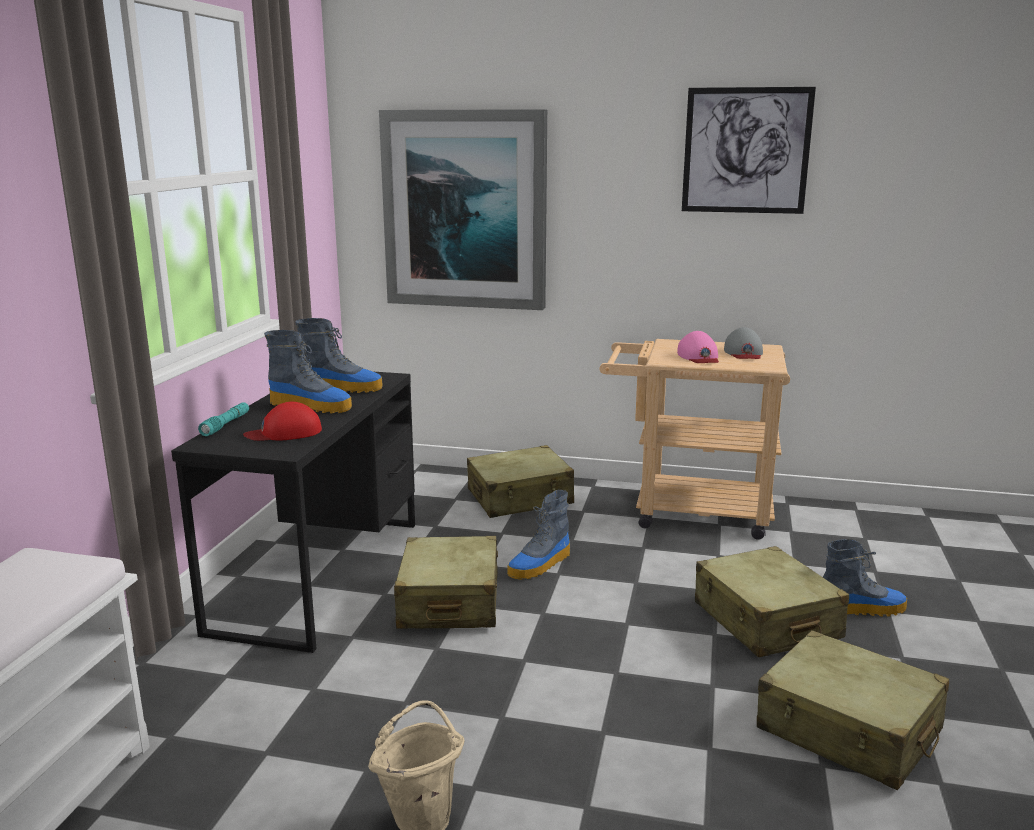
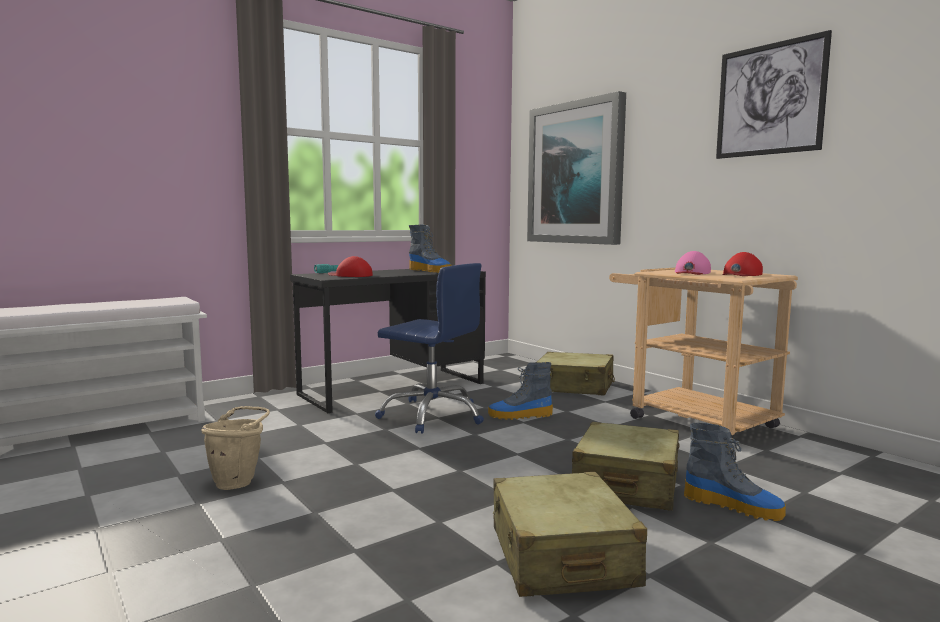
camera: 40 degrees right, 10 degrees down
(312, 406) = (394, 272): boot -> none
(449, 602) = (432, 415): beige suitcase -> blue office chair
(744, 353) = (741, 274): grey cap -> red cap

